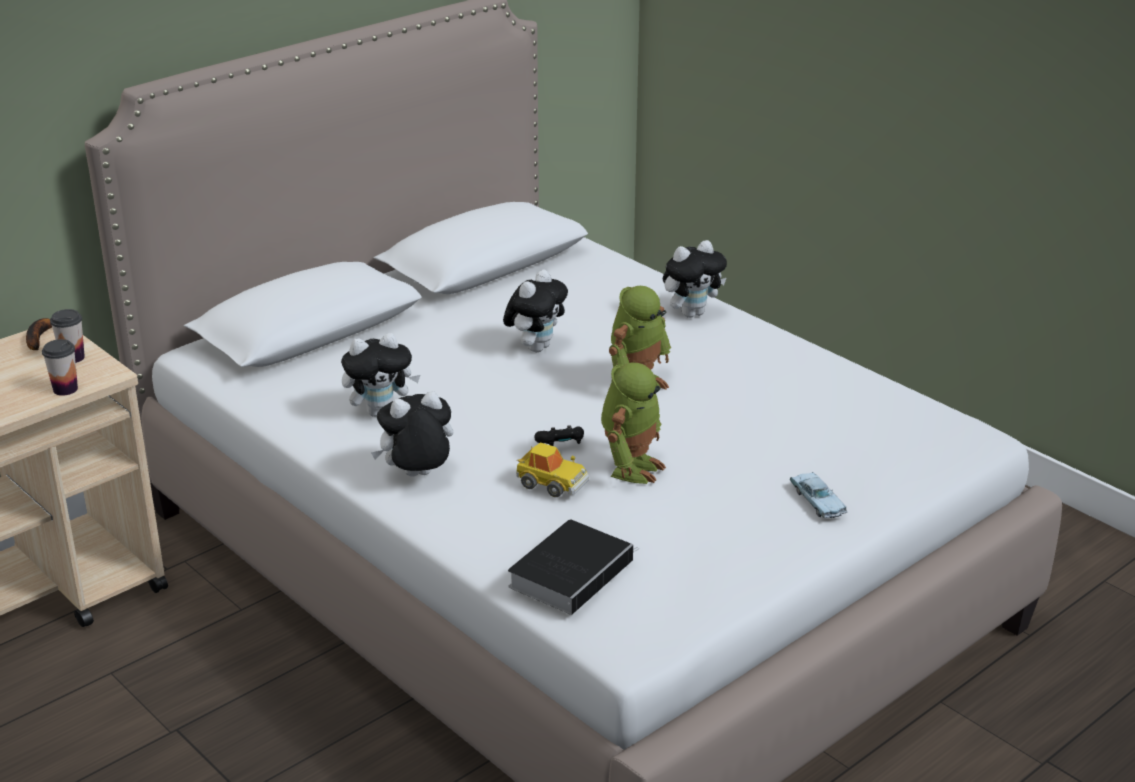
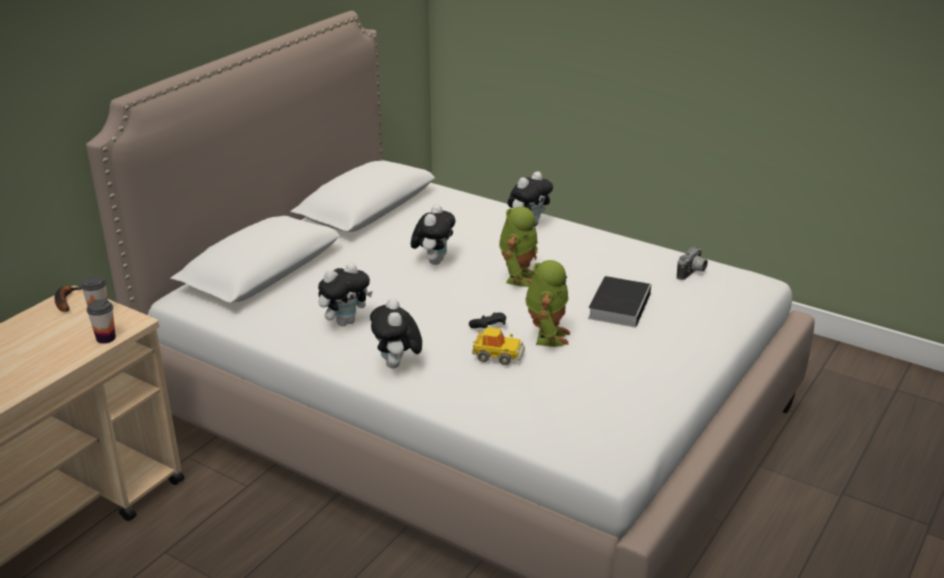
camera: 15 degrees left, 0 degrees up
(417, 477) = (397, 365): plush toy -> plush toy turned 60 degrees counterclockwise
(572, 571) = (546, 416): book -> book (619, 305)
(817, 501) = (682, 341): blue toy car -> none
(886, 411) = (692, 273): none -> camera

